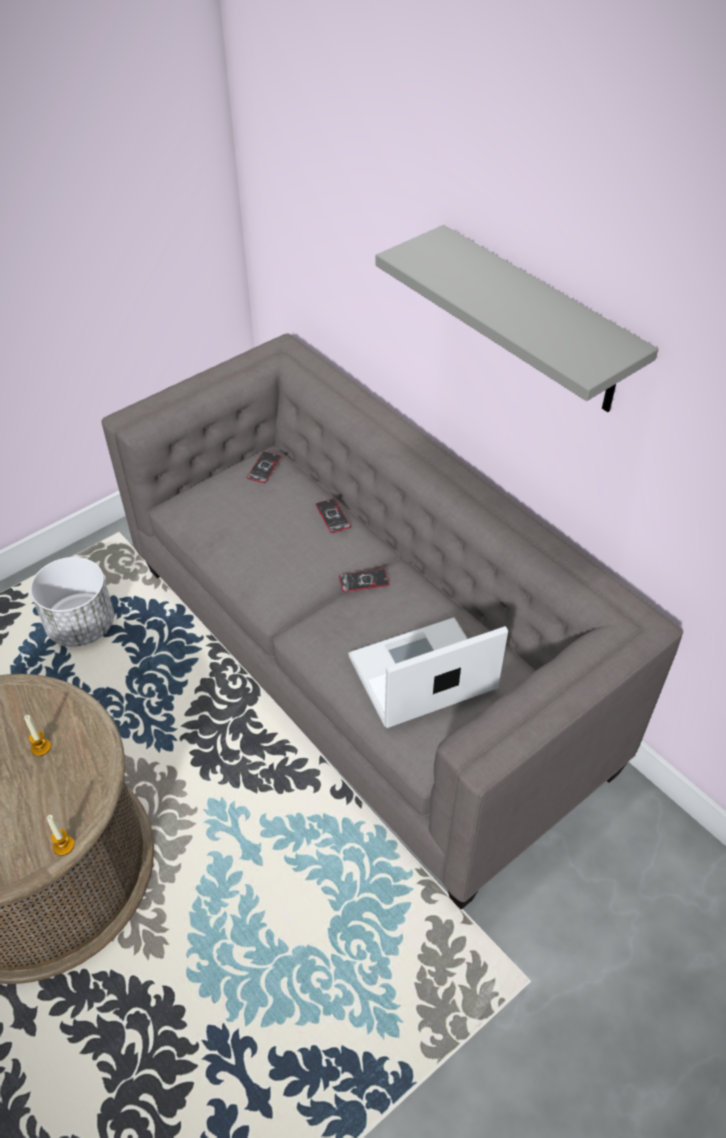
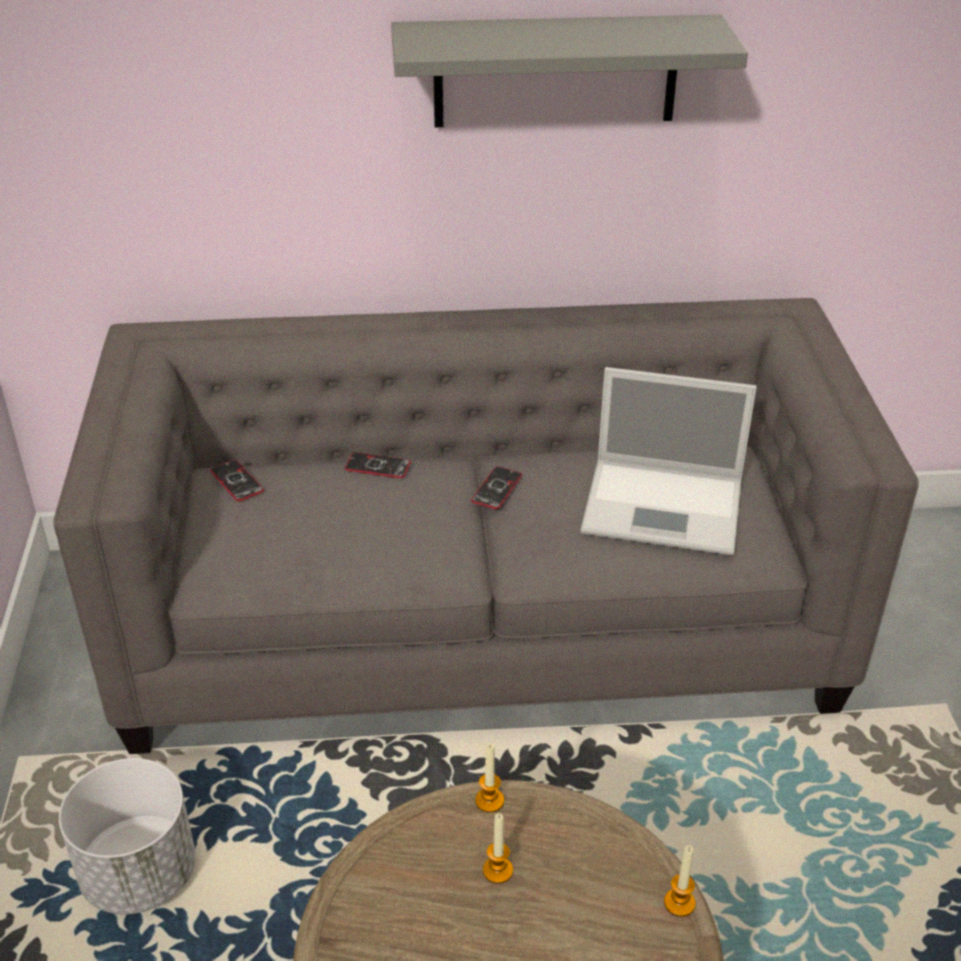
camera: 55 degrees left, 10 degrees down
(87, 717) = (489, 801): none -> candle
(419, 675) = (666, 507): laptop -> laptop turned 90 degrees counterclockwise

